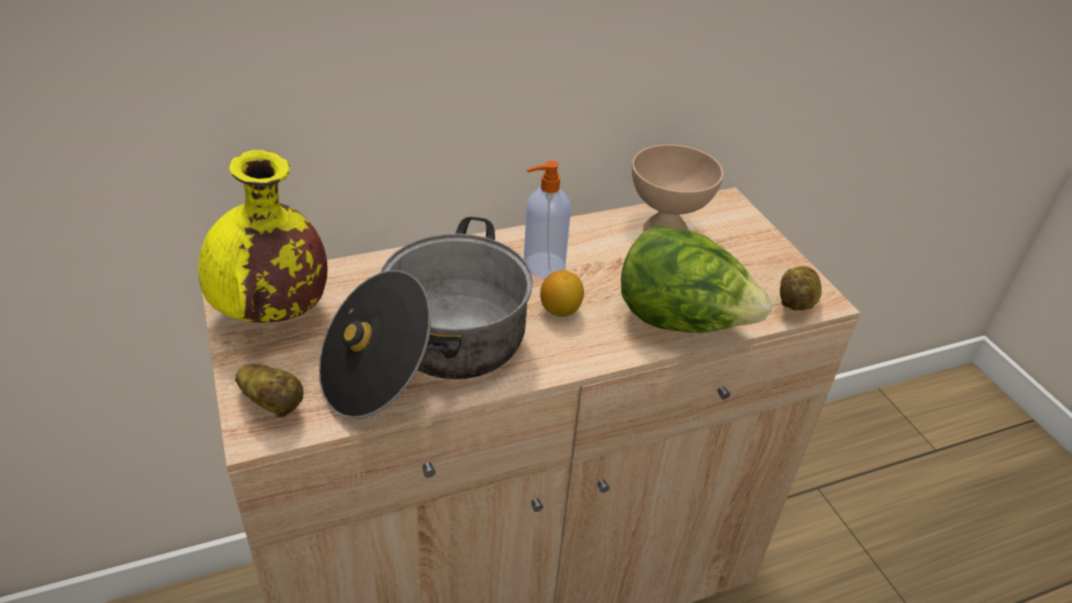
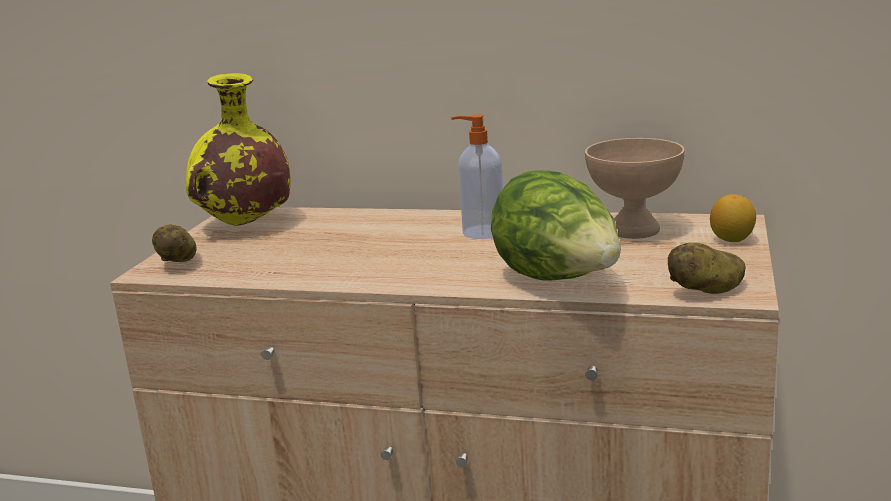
camera: 40 degrees right, 20 degrees down
(428, 353) = (316, 259): cooking pot -> none
(560, 310) = (456, 257): lemon -> lemon (732, 240)

